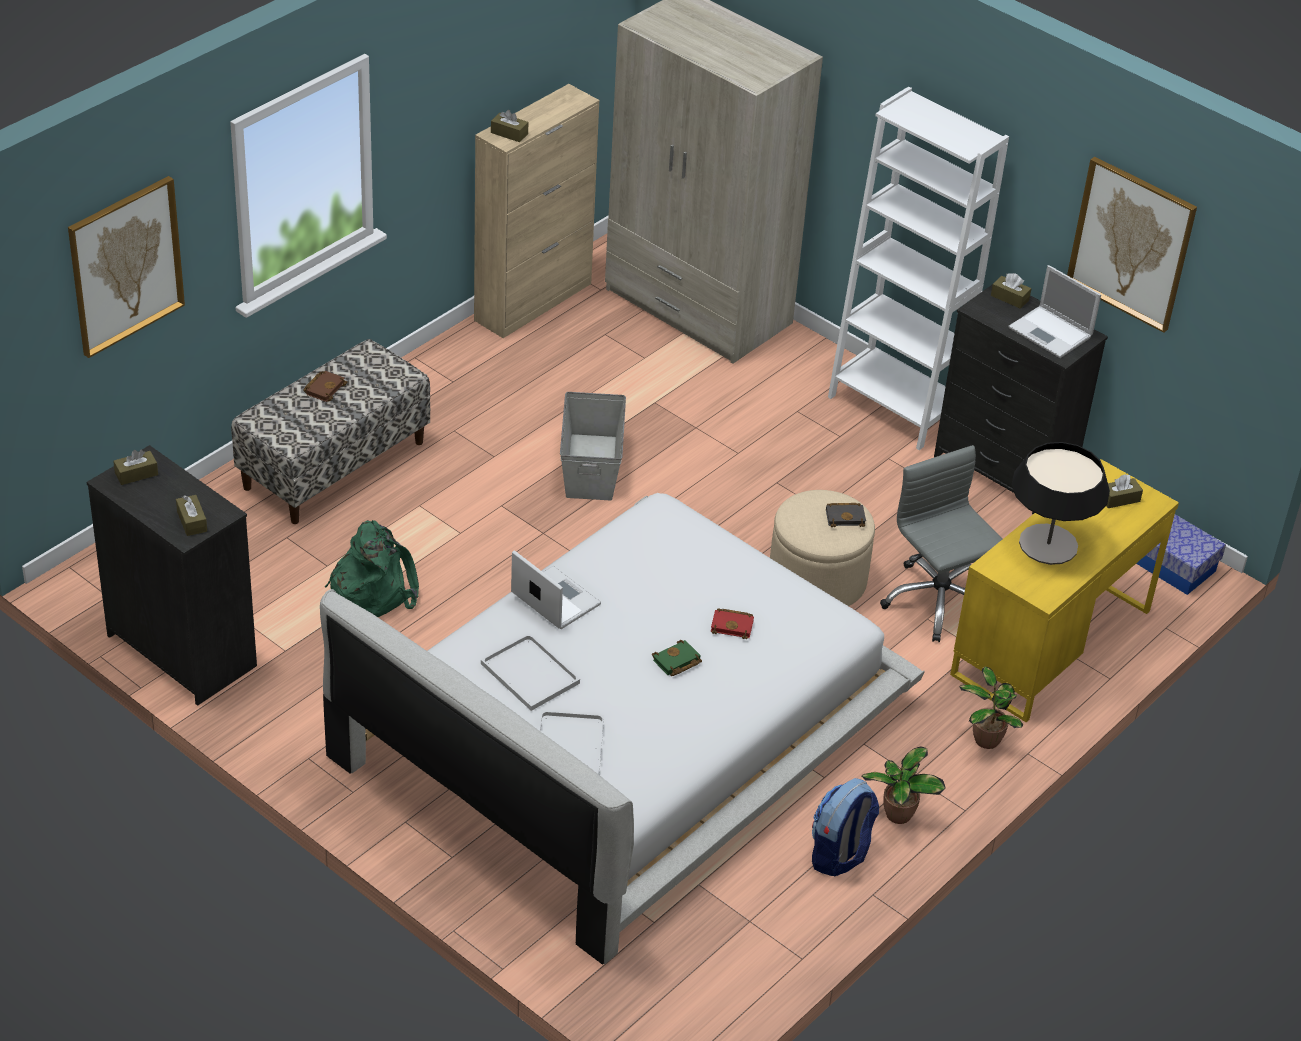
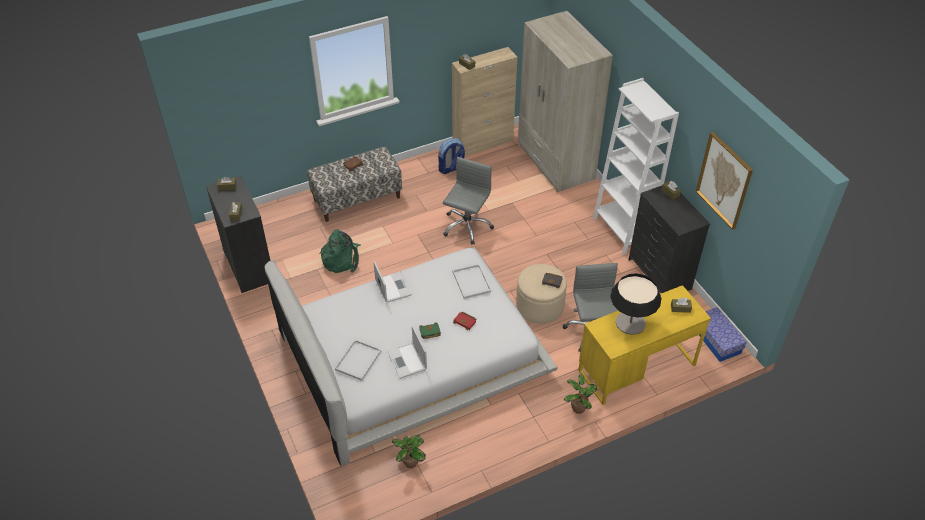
camera: 25 degrees right, 5 degrees up
(125, 265) = (251, 93): picture -> none
(532, 674) = (362, 320): white tray -> white tray (472, 282)
(592, 466) = (466, 226): grey storage box -> grey office chair
(840, 855) = (477, 445): backpack -> backpack (451, 168)
(897, 815) = (514, 434): potted plant -> potted plant (409, 463)
(1051, 333) = (681, 215): laptop -> laptop (407, 361)

